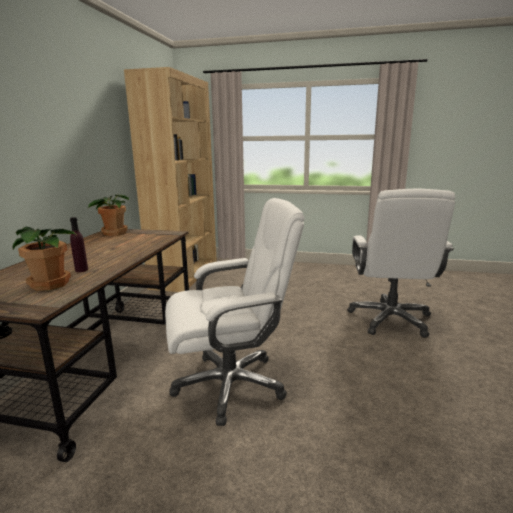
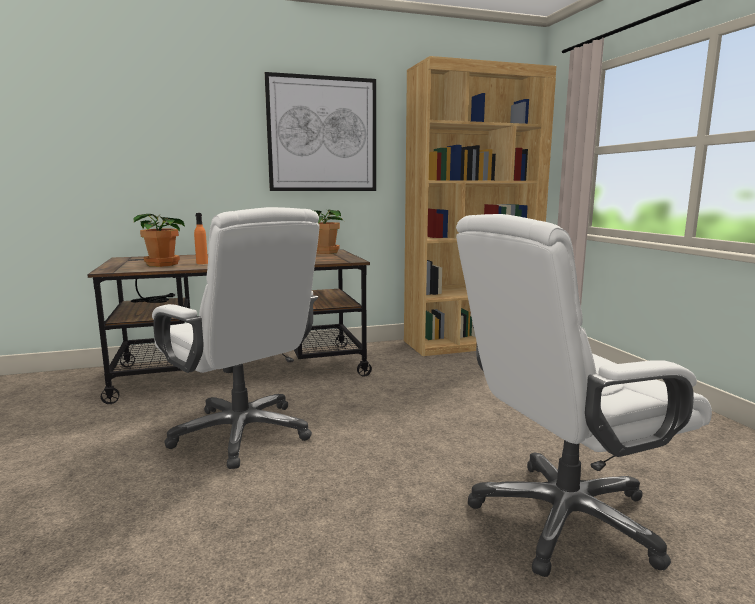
camera: 60 degrees right, 5 degrees down
(80, 124) = (322, 134): none -> picture
(81, 270) = (202, 263): purple bottle -> orange bottle

